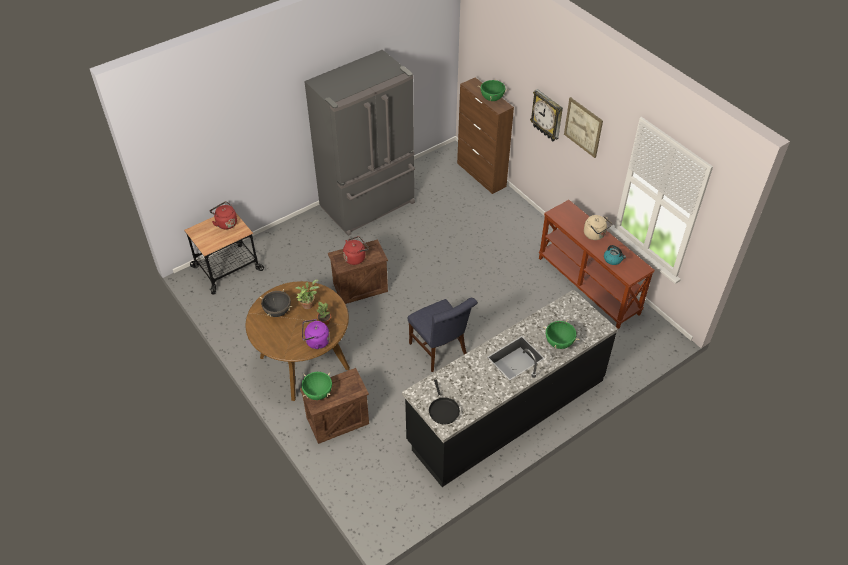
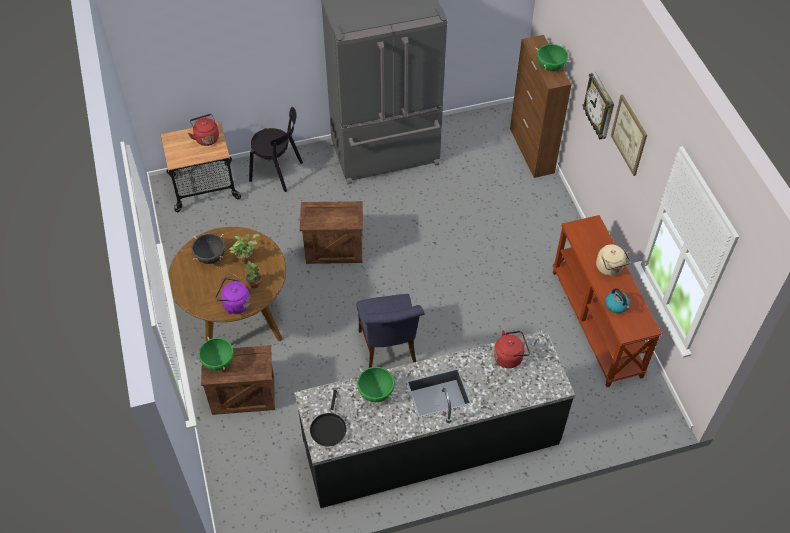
camera: 20 degrees right, 5 degrees up
(286, 241) = (278, 172): none -> black chair
(356, 257) = (328, 216): red kettle -> red kettle (510, 357)
(559, 343) = (497, 390): green cooking pot -> green cooking pot (376, 392)

